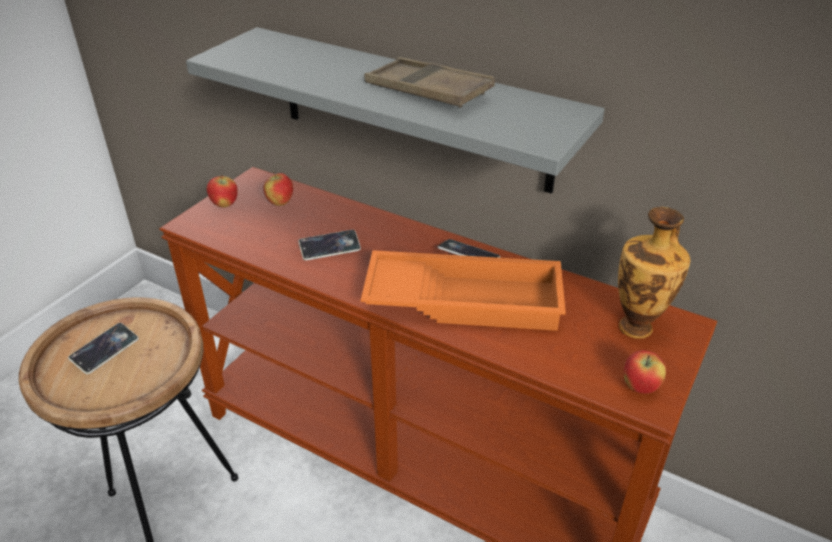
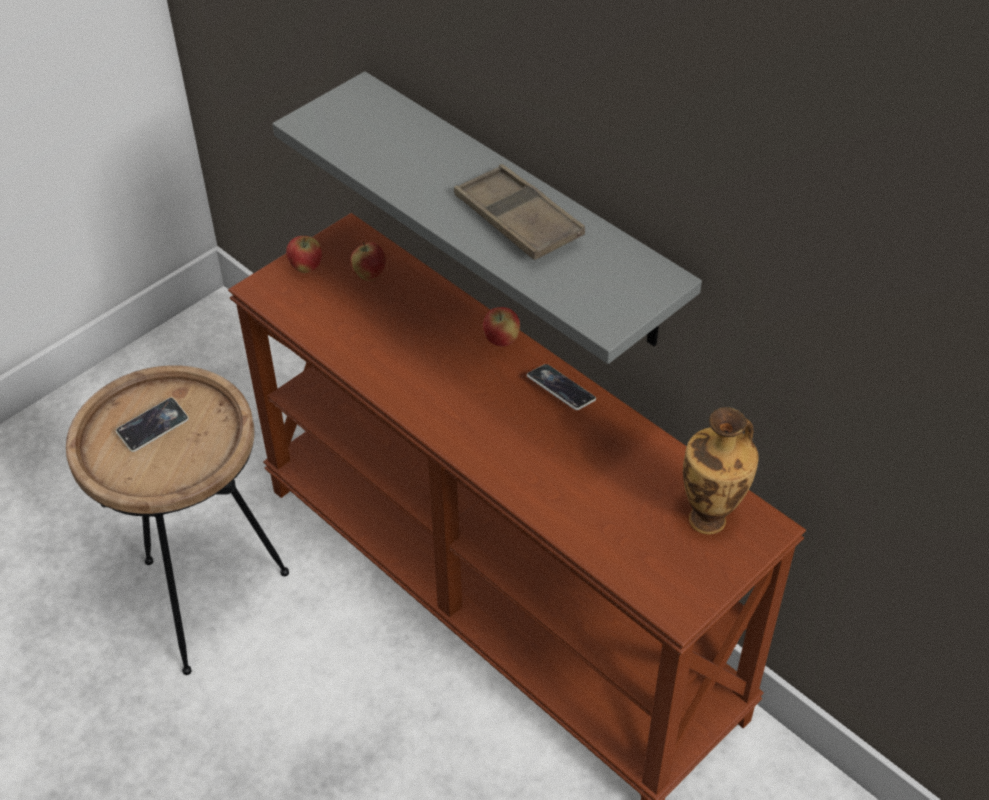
camera: 15 degrees right, 10 degrees up
(330, 248) = (408, 352): phone -> none
(465, 298) = (534, 447): orange tray -> none
(640, 387) = (675, 589): apple -> apple (501, 341)

